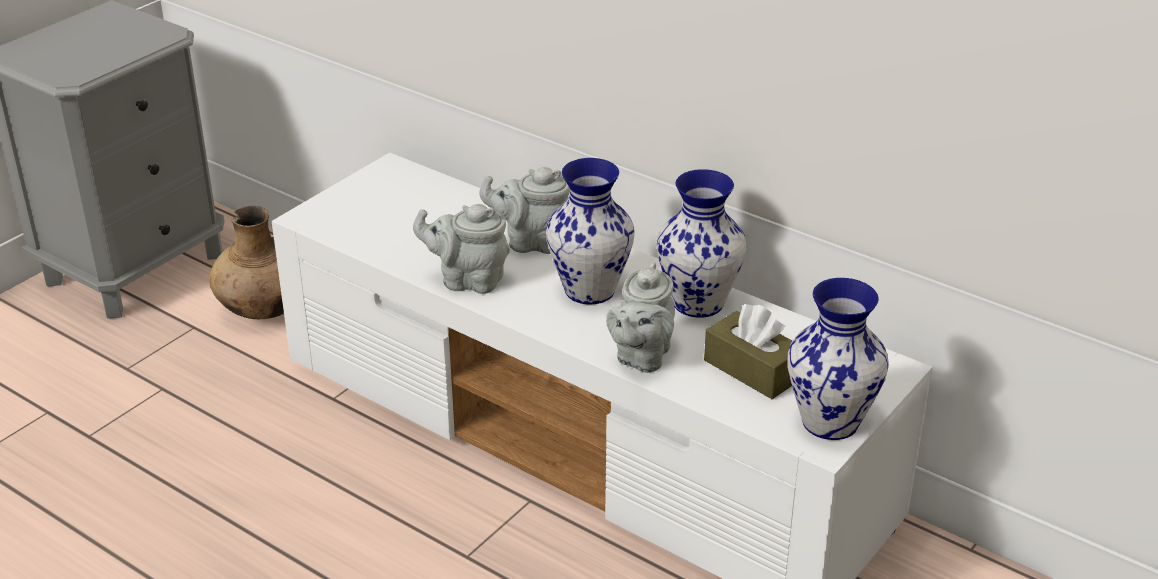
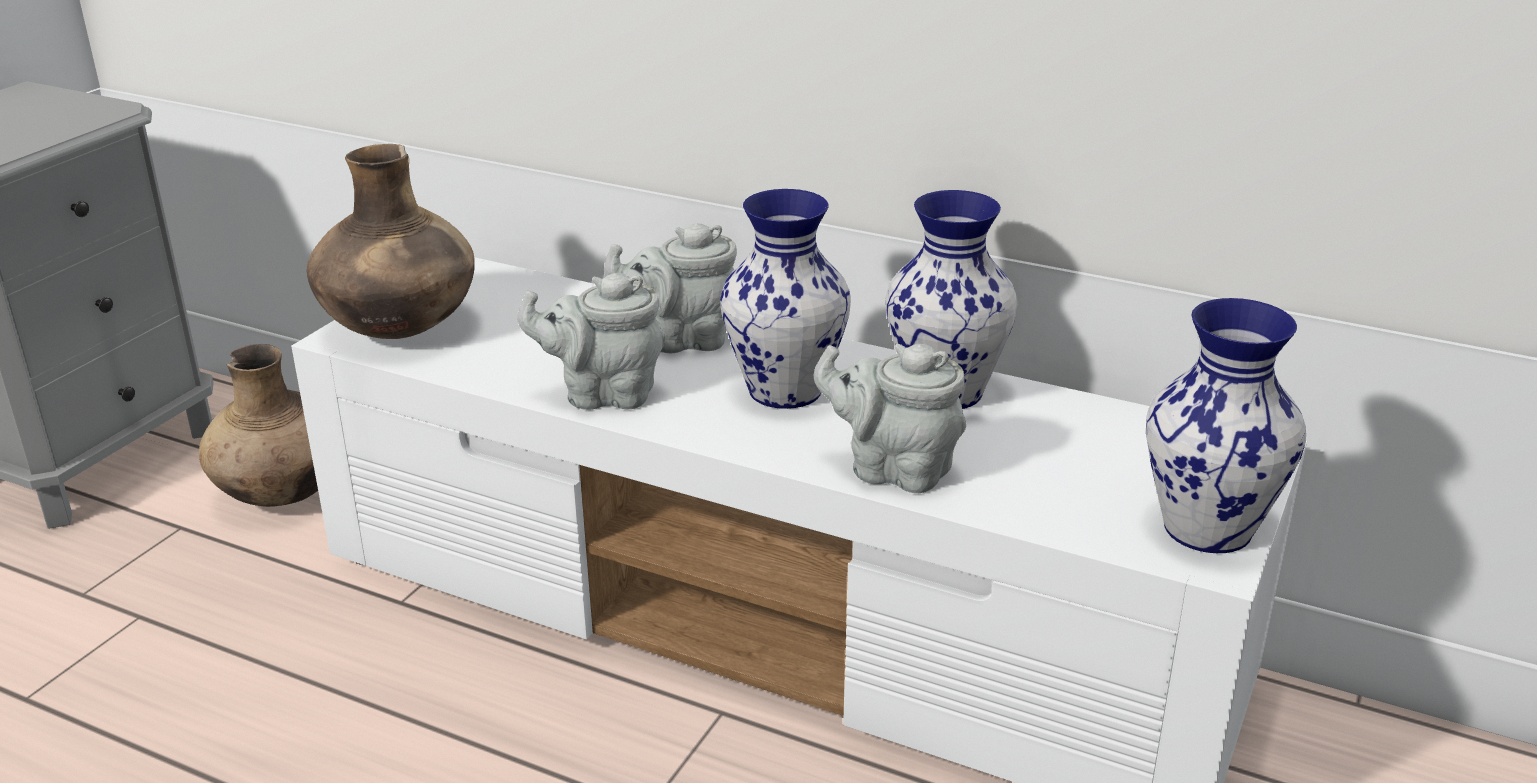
camera: 10 degrees left, 5 degrees down
(345, 215) = (400, 330): none -> brown vase
(641, 357) = (893, 469): grey teapot -> grey teapot turned 105 degrees clockwise
(752, 369) = (1061, 470): brown tissue box -> none

